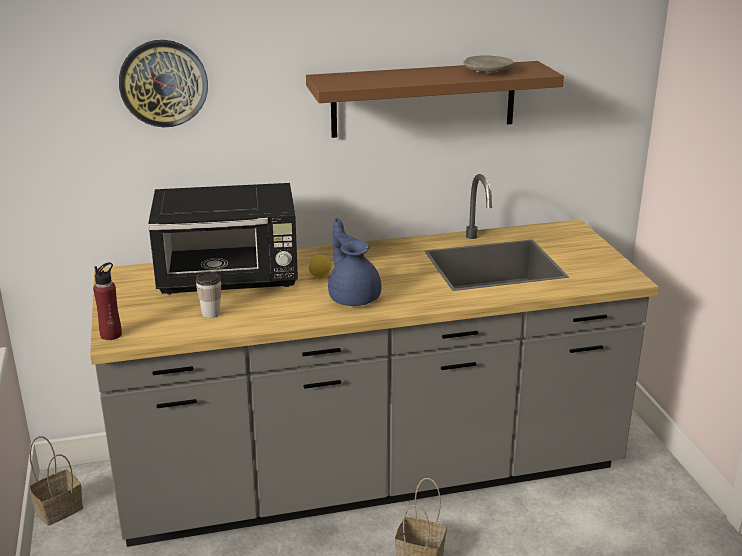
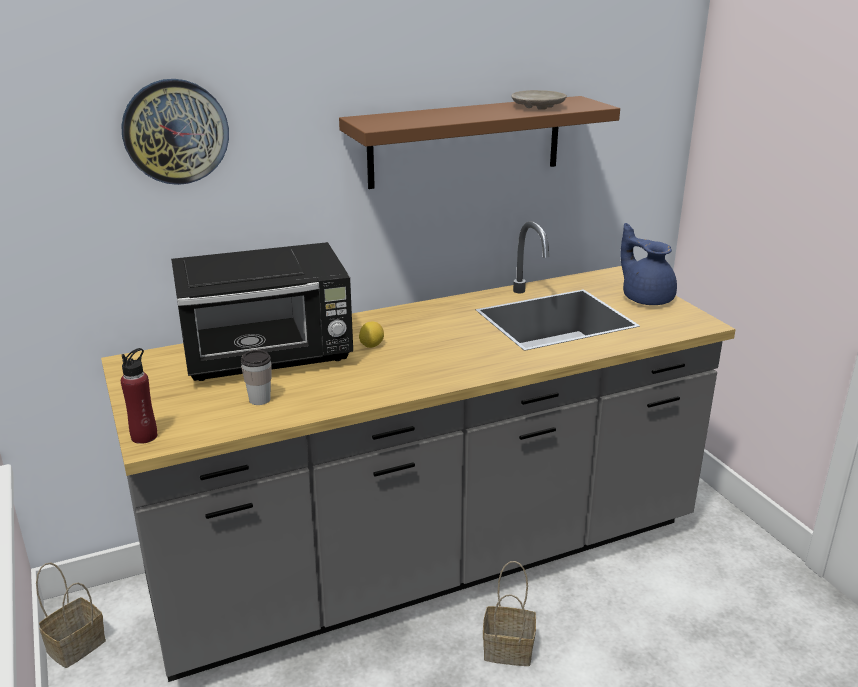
camera: 10 degrees left, 0 degrees up
(353, 296) = (418, 366): blue teapot -> blue teapot (646, 298)

